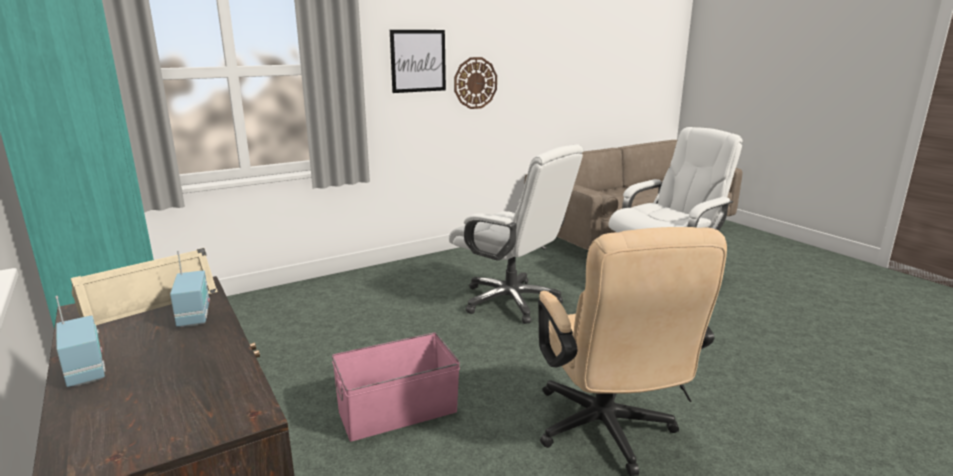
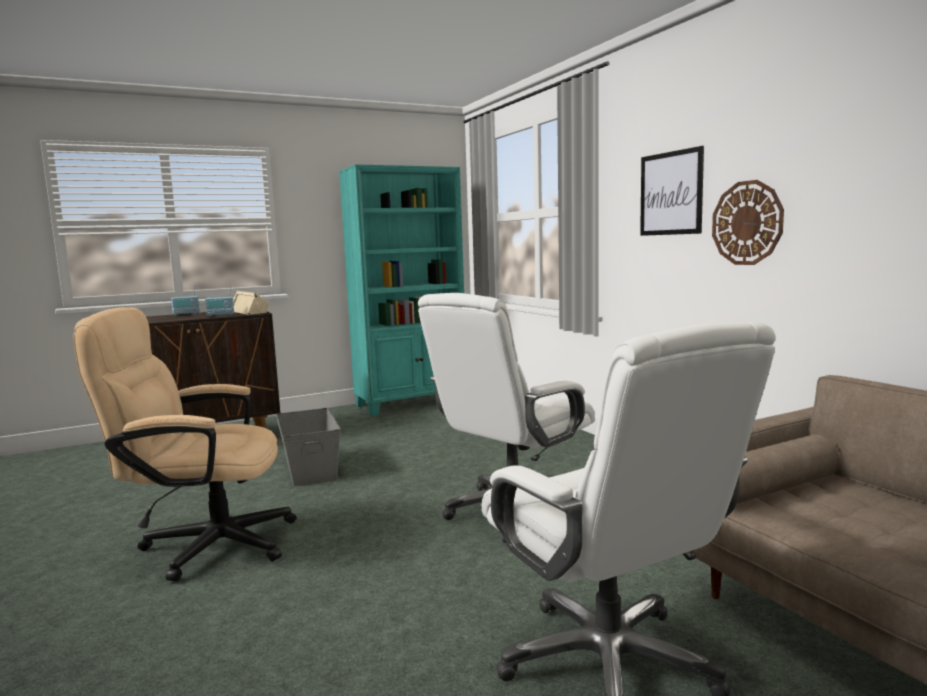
camera: 95 degrees right, 10 degrees down
(397, 411) = (311, 467): pink storage box -> grey storage box

